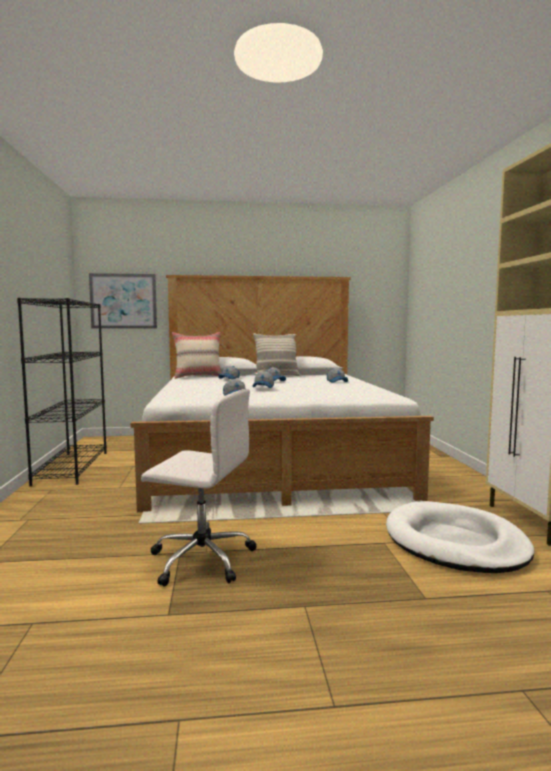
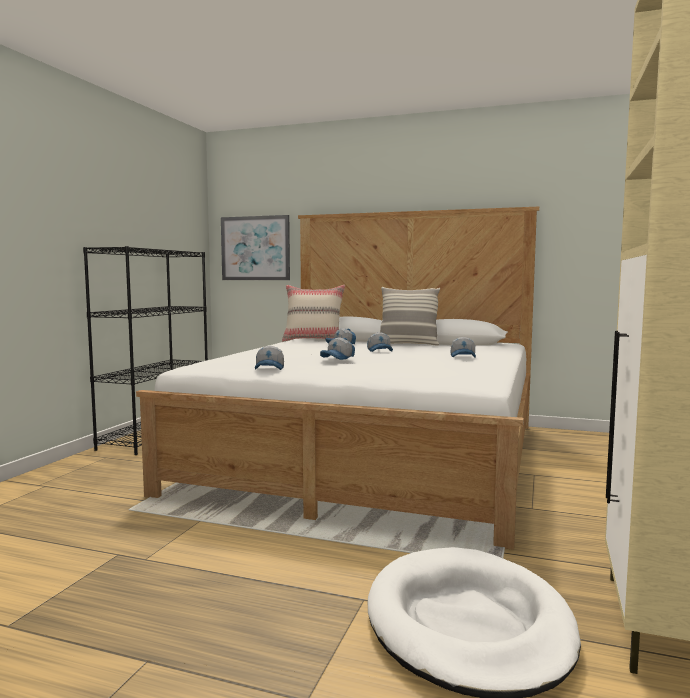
camera: 25 degrees right, 0 degrees up
(200, 559) = (126, 567): white office chair -> none

